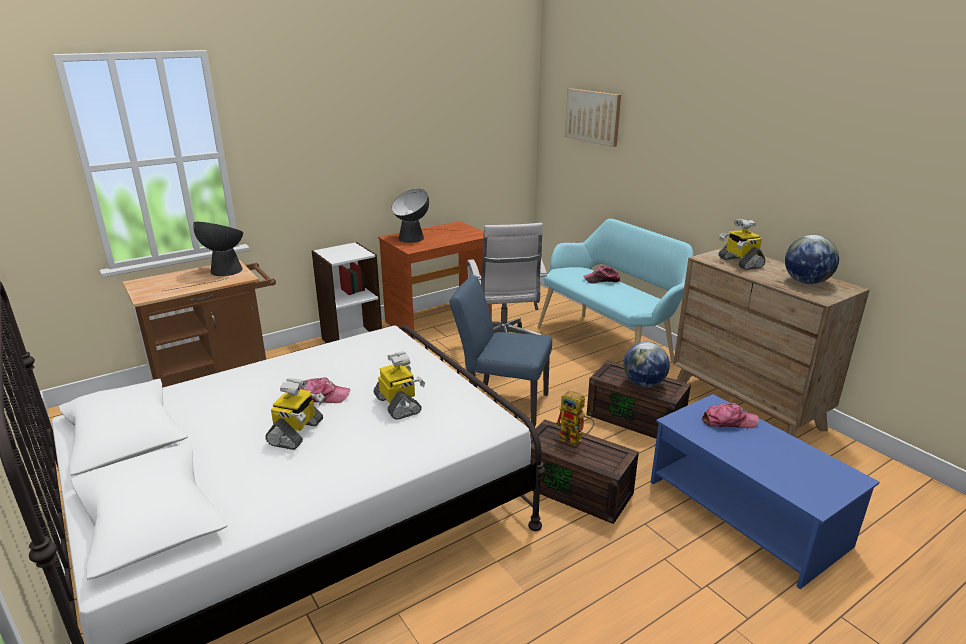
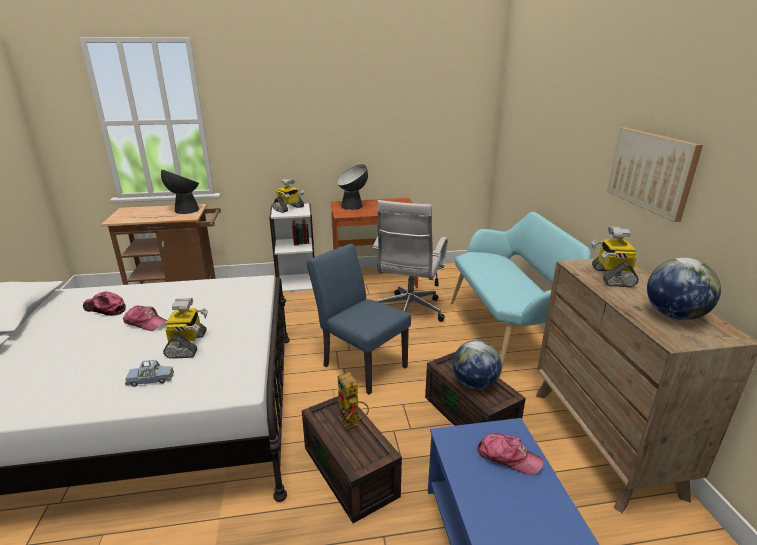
camera: 25 degrees right, 0 degrees up
(297, 433) = (92, 348): toy robot -> toy robot (289, 208)
(404, 440) = (150, 379): none -> blue toy car
(593, 116) = (532, 110): picture -> picture (651, 171)
(602, 280) = (503, 270): cap -> cap (105, 309)

